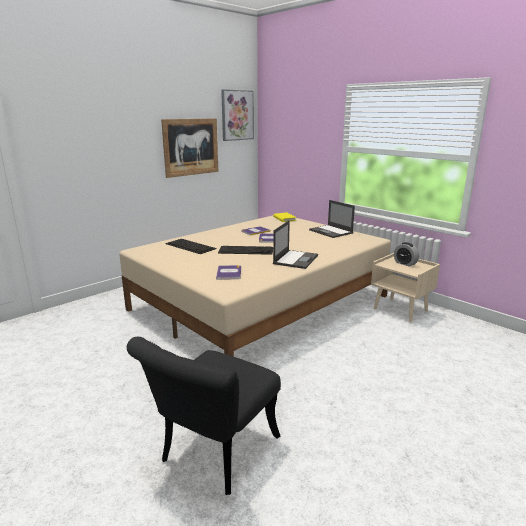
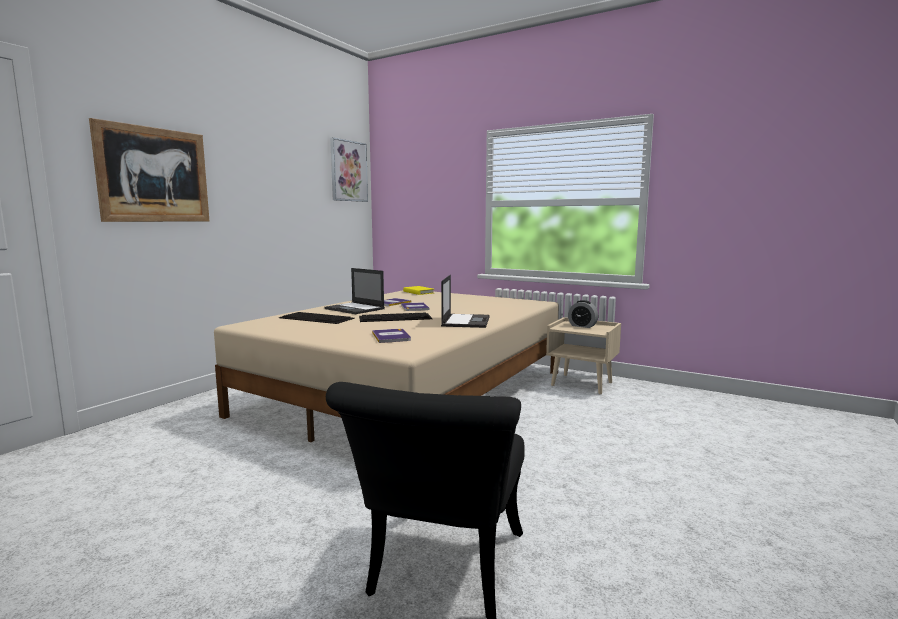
camera: 15 degrees left, 10 degrees down
(191, 147) = (295, 204): picture -> picture (154, 175)
(331, 231) = (485, 299): laptop -> laptop (355, 309)

